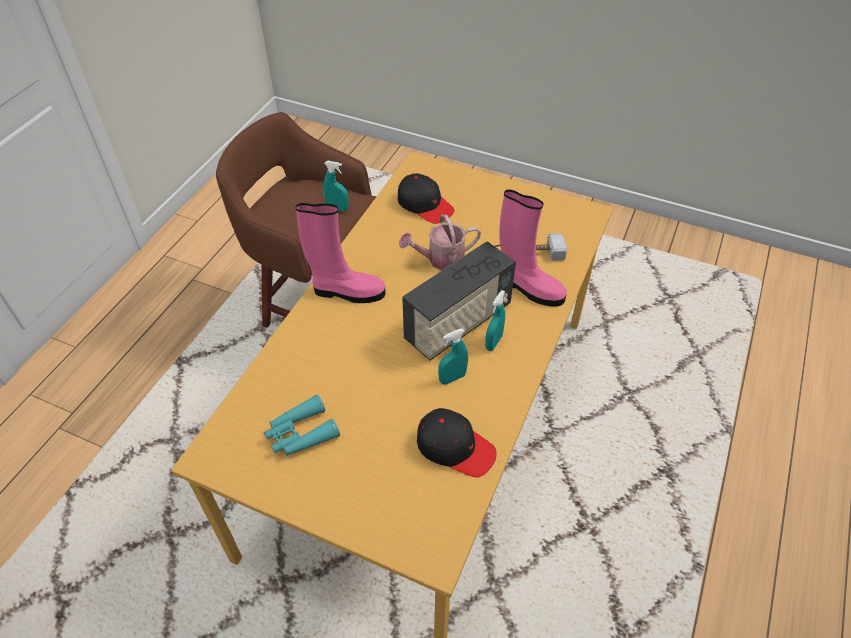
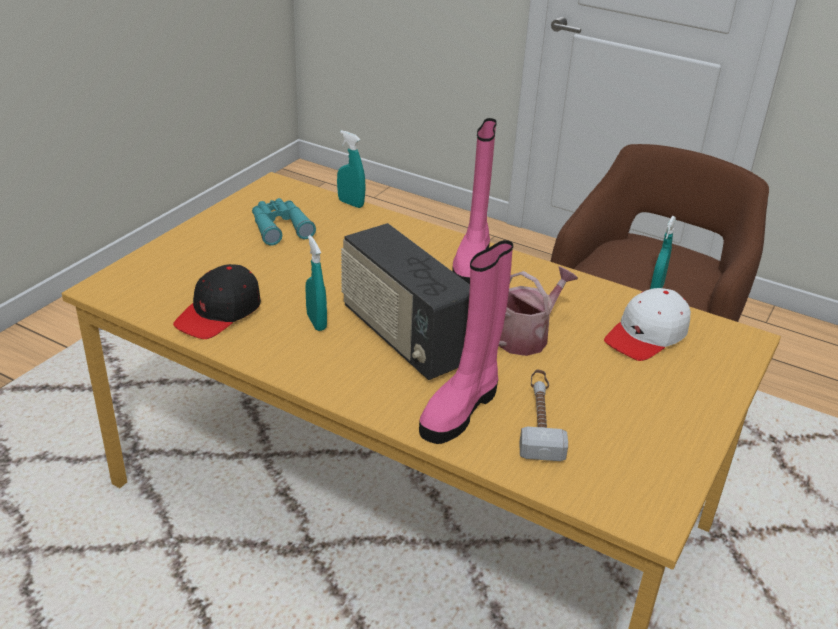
camera: 95 degrees right, 15 degrees down
(425, 205) = (646, 335): black cap -> white cap
(440, 259) = (527, 336): watering can -> watering can turned 60 degrees clockwise
(493, 342) = (364, 361): turquoise spray bottle -> turquoise spray bottle (351, 203)

